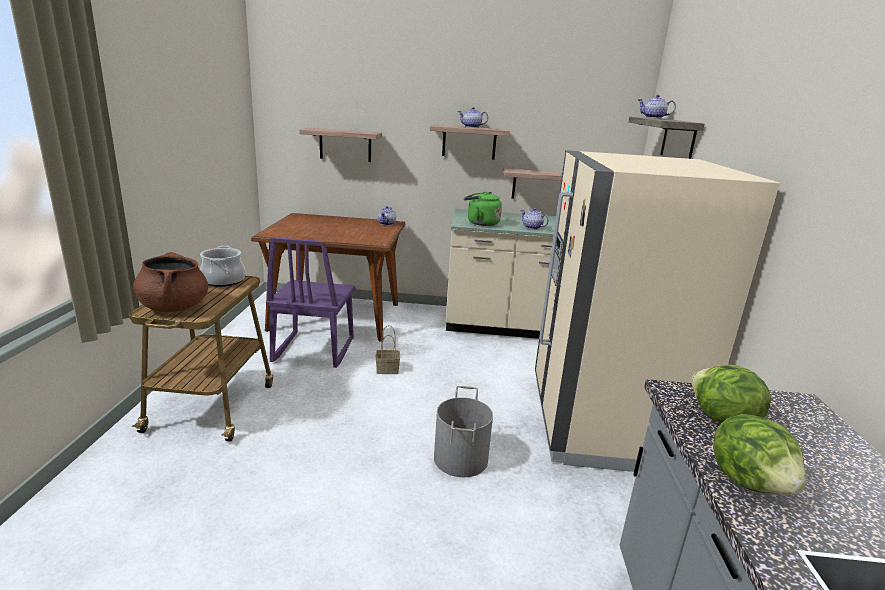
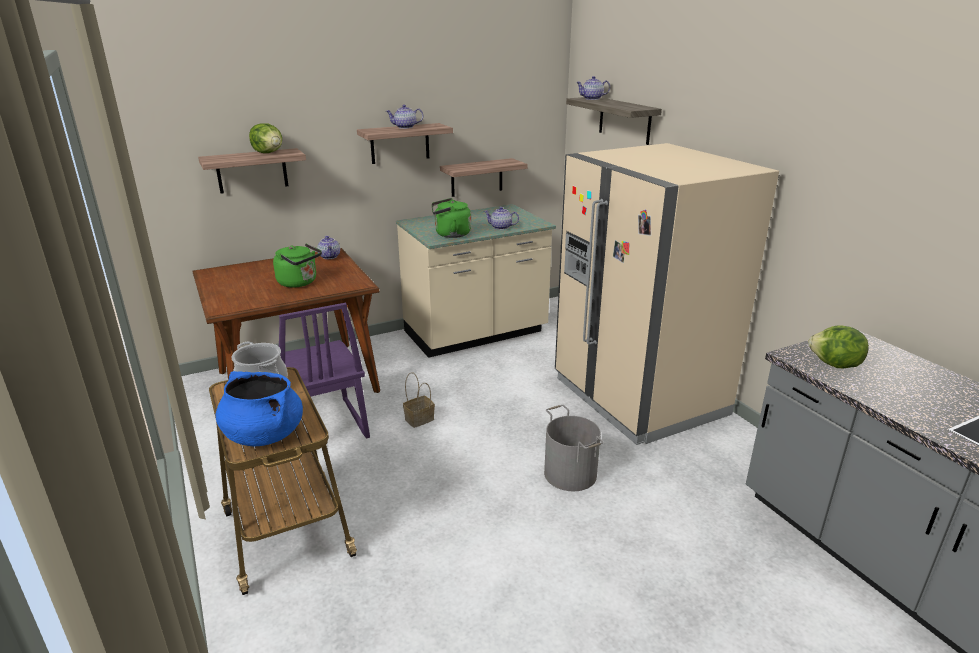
camera: 30 degrees left, 5 degrees up
(174, 307) = (263, 435): brown cooking pot -> blue cooking pot
(340, 232) = (299, 283): none -> green kettle
(750, 481) = (891, 400): lettuce -> lettuce (268, 153)

